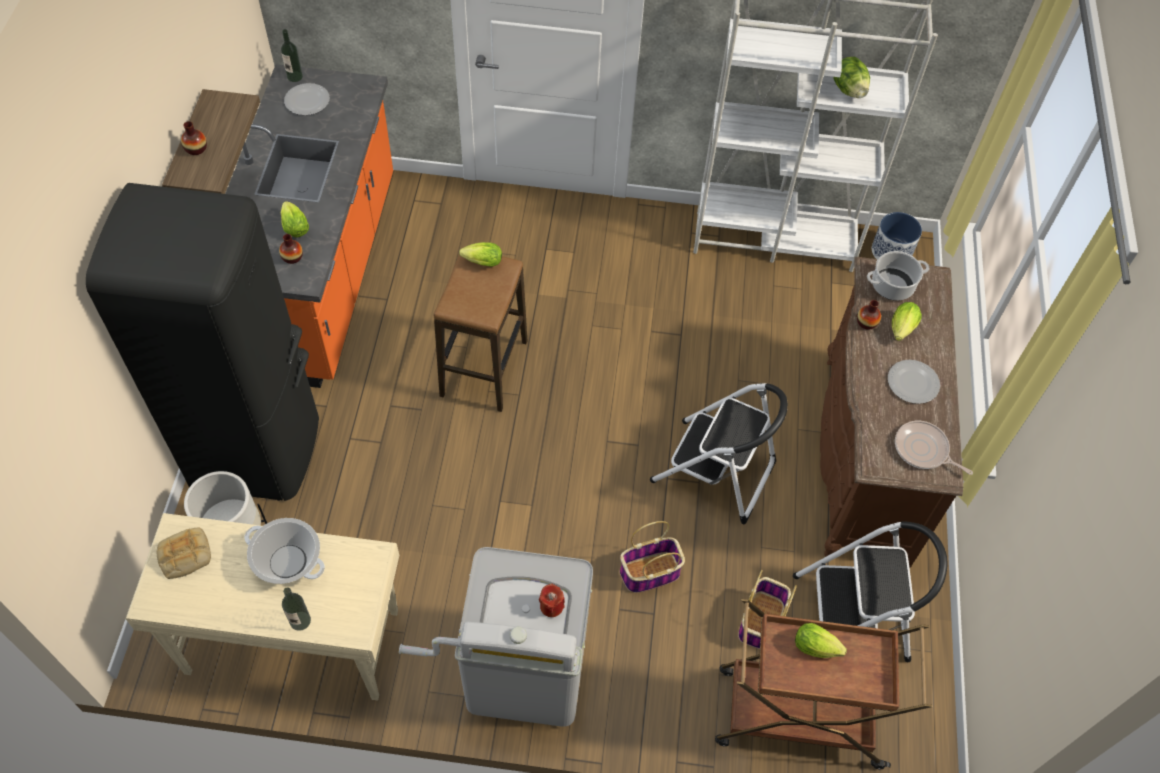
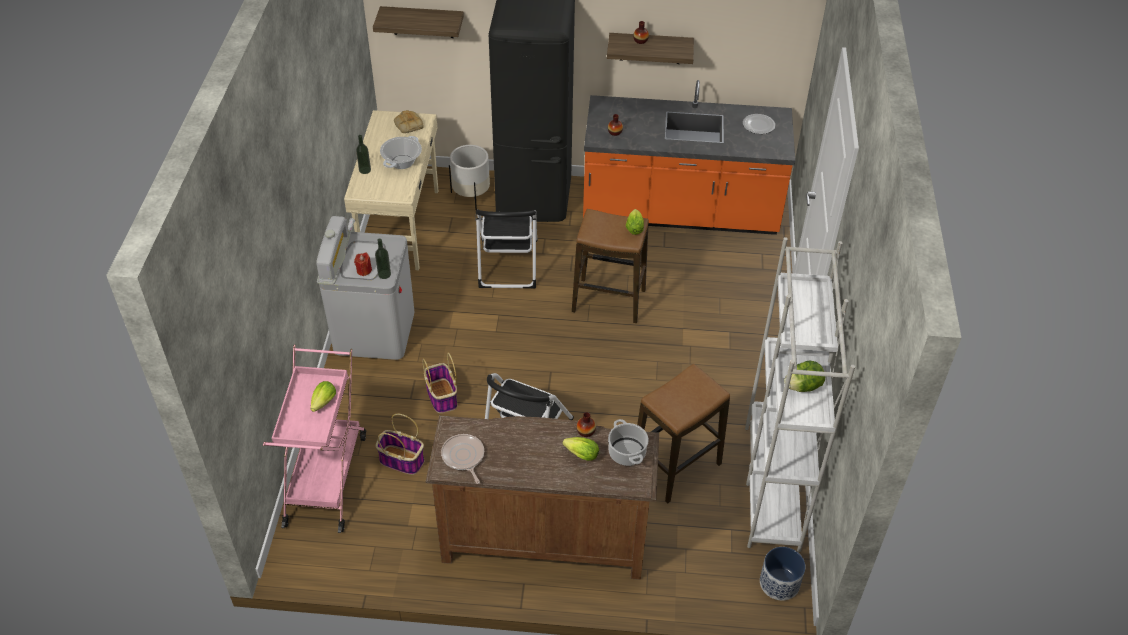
camera: 90 degrees right, 10 degrees down
(49, 450) = (422, 22): none -> shelf
(294, 226) = (641, 130): lettuce -> none
(295, 76) = (781, 117): bottle -> bottle (384, 274)
(752, 322) = (676, 467): none -> stool
(798, 717) = (327, 479): brown cart -> pink cart
(855, 618) = (400, 520): step ladder -> step ladder (507, 265)
(912, 383) = (526, 456): plate -> none
(923, 450) = (463, 457): frying pan -> frying pan turned 60 degrees counterclockwise

